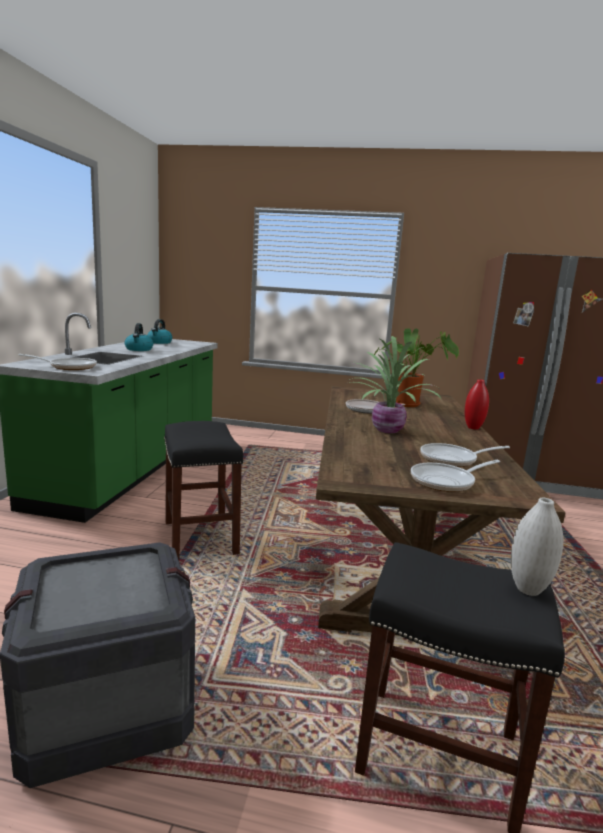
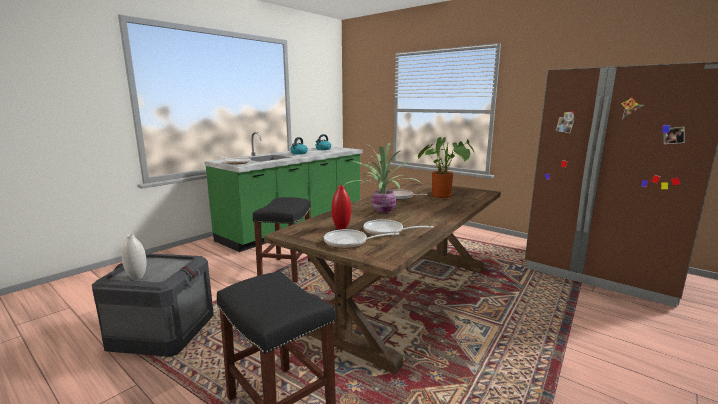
camera: 30 degrees right, 0 degrees up
(473, 428) = (458, 214): red vase -> red vase (341, 228)
(528, 589) = (294, 305): white vase -> white vase (137, 277)

